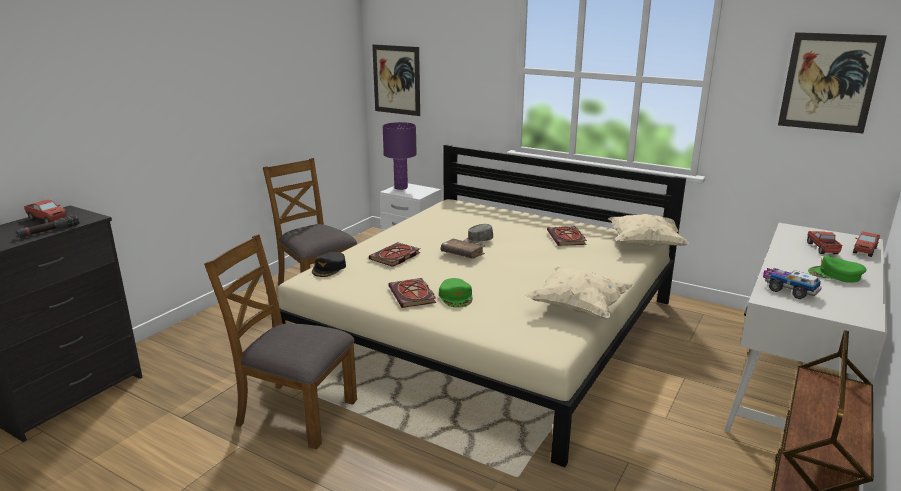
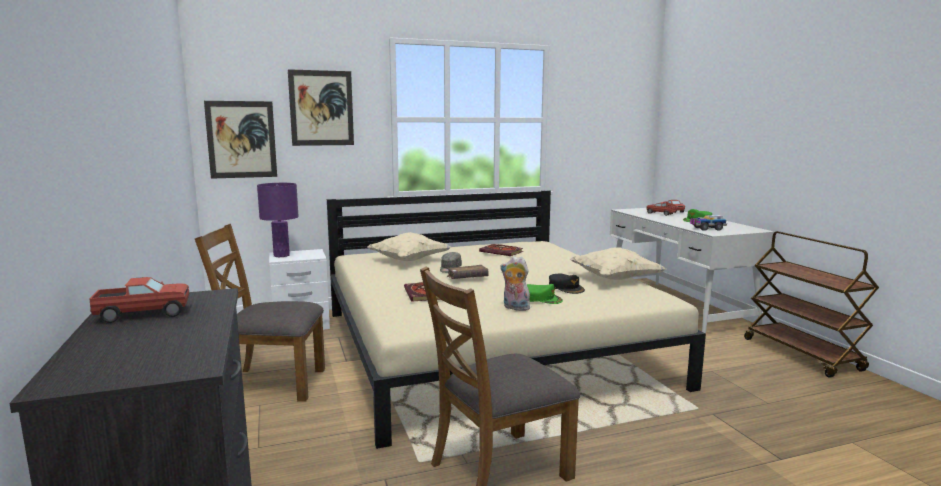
camera: 50 degrees left, 10 degrees down
(49, 231) = (210, 318): black flashlight -> none
(329, 268) = (397, 317): black cap -> black cap (566, 288)
(413, 295) = (514, 308): book -> plush toy
(644, 245) = (546, 245): beige pillow -> beige pillow (409, 261)
(829, 82) = (613, 113): picture -> picture (321, 108)

